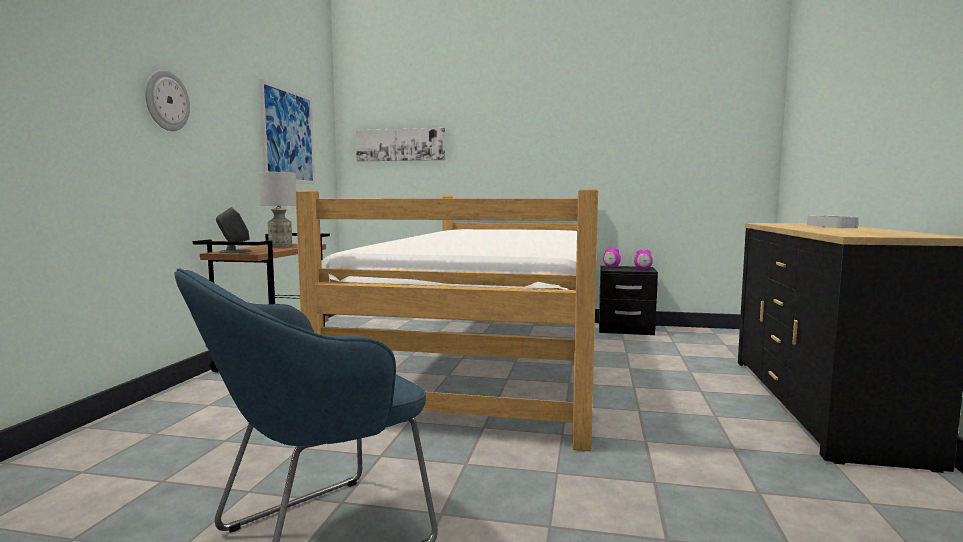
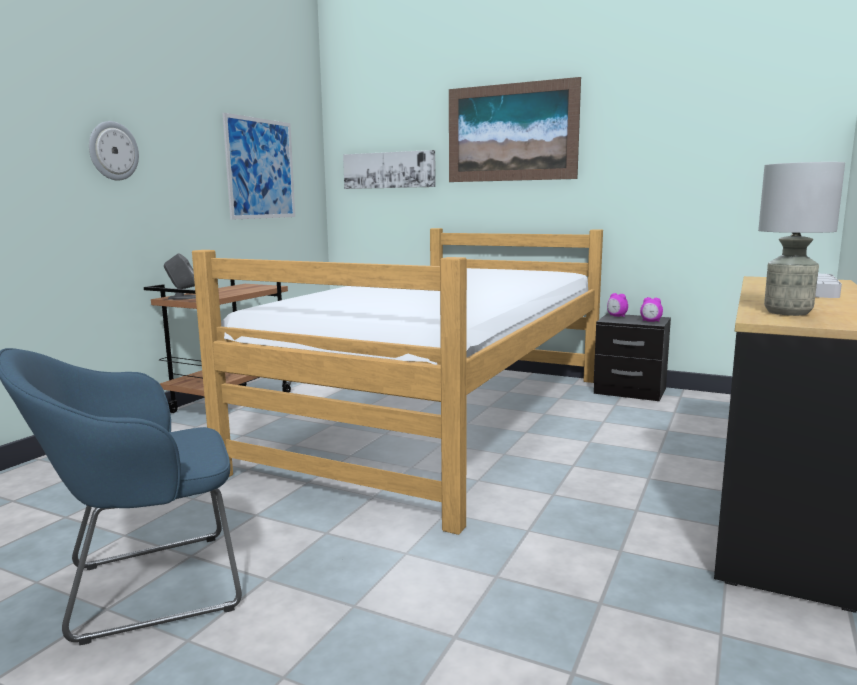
camera: 15 degrees right, 5 degrees up
(280, 246) = (236, 290): grey table lamp -> grey table lamp (786, 312)
(514, 115) = (511, 132): none -> picture

